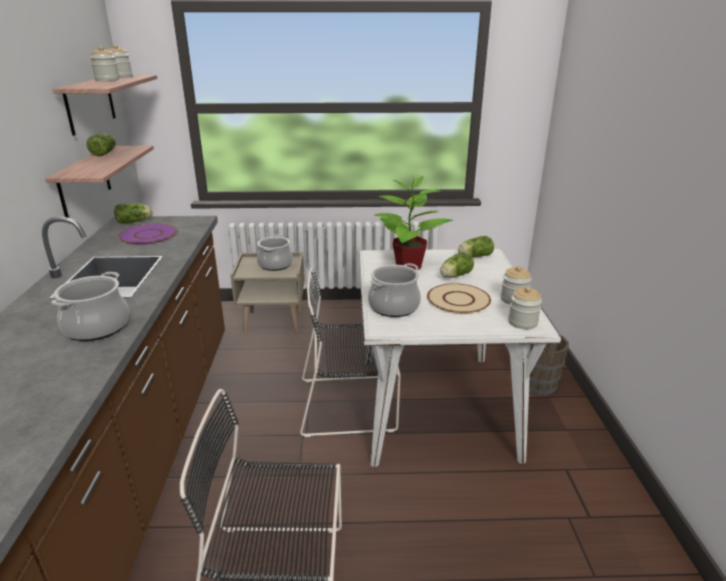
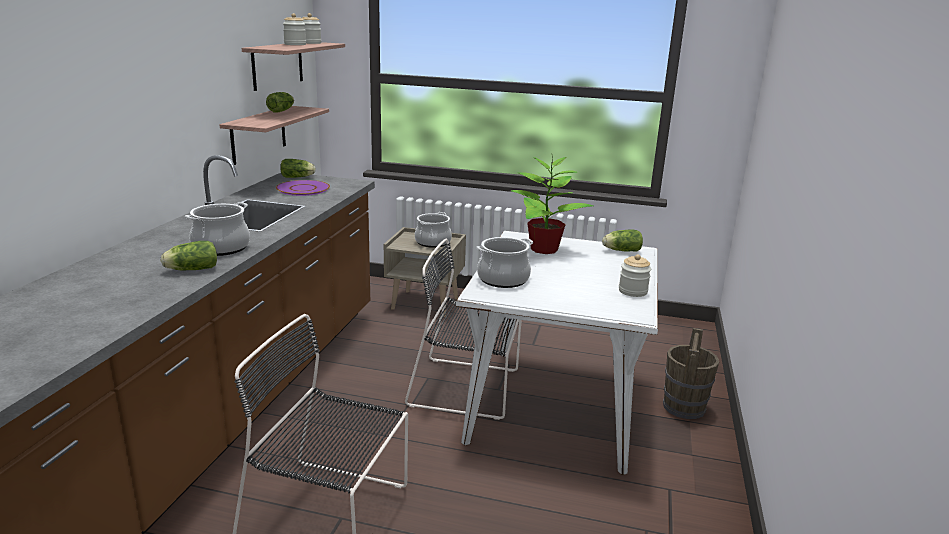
camera: 15 degrees right, 5 degrees down
(454, 276) = (585, 264): lettuce -> lettuce (190, 269)
(458, 300) = (573, 283): beige plate -> none
(522, 322) = (625, 310): jar -> none

